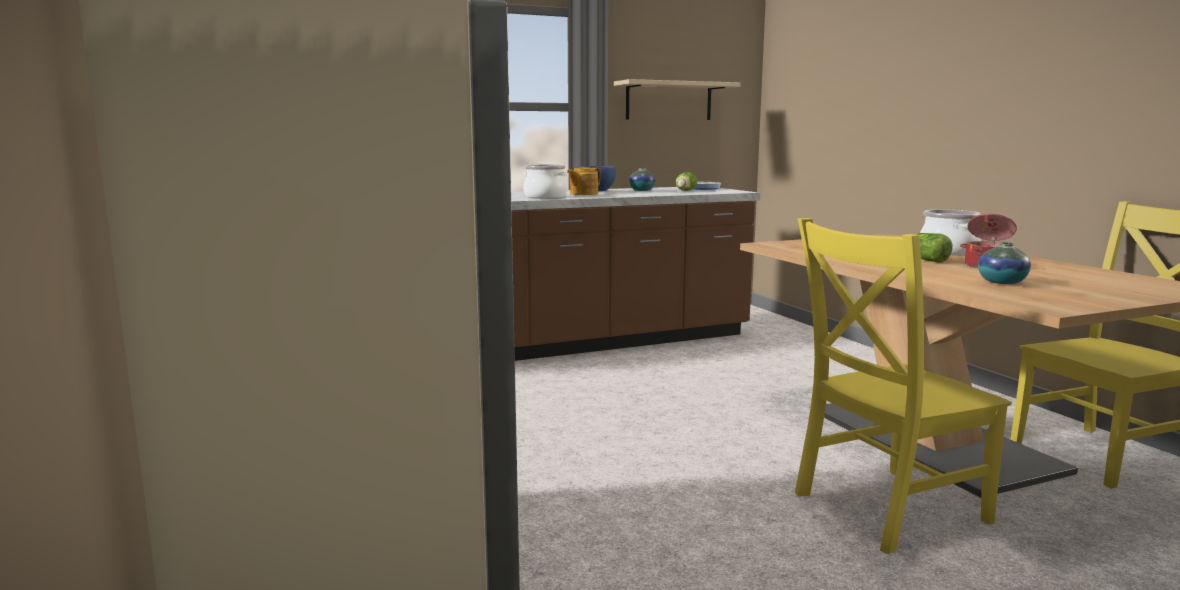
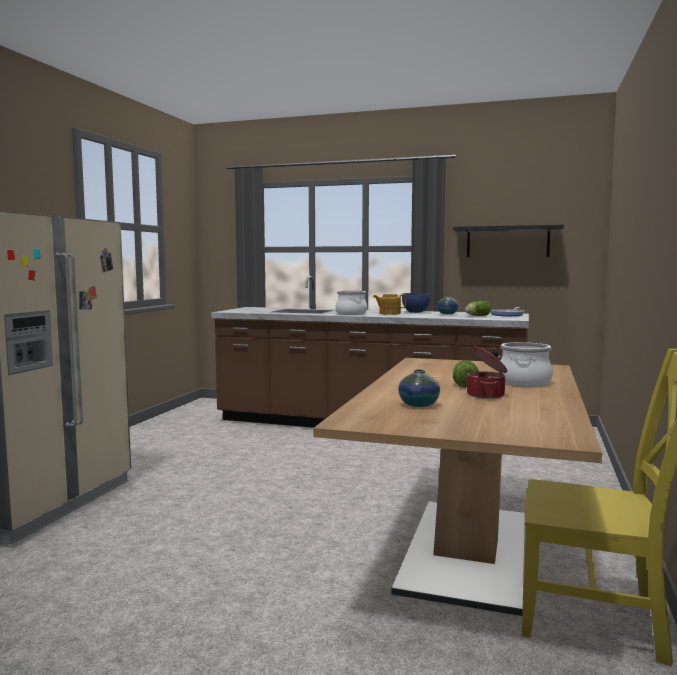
camera: 40 degrees right, 5 degrees down
(669, 101) = (507, 242): beige shelf -> black shelf
(883, 509) = (308, 571): yellow chair -> none

